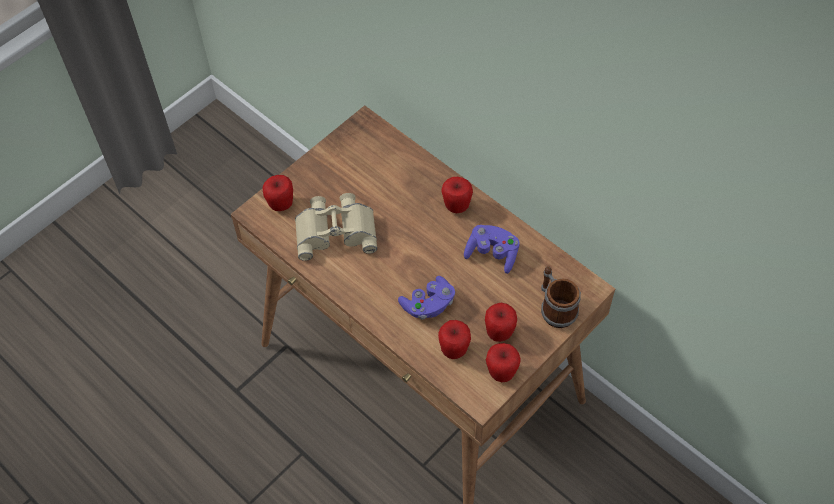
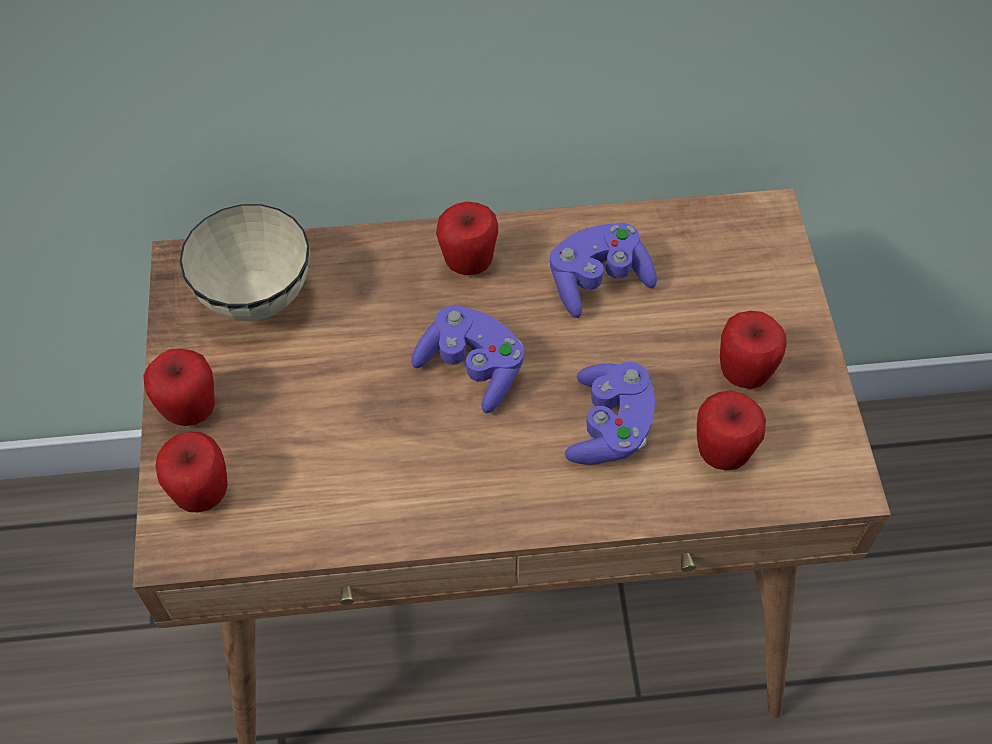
camera: 50 degrees left, 0 degrees up
(336, 229) = (340, 449): beige binoculars -> none
(374, 154) = (257, 295): none -> beige bowl
(409, 243) = (472, 369): none -> purple game controller
(501, 372) = (817, 420): apple -> apple (191, 410)
(555, 308) = (763, 276): mug -> none

